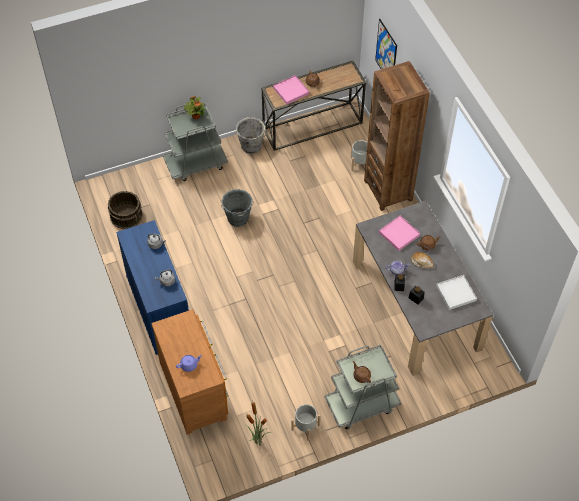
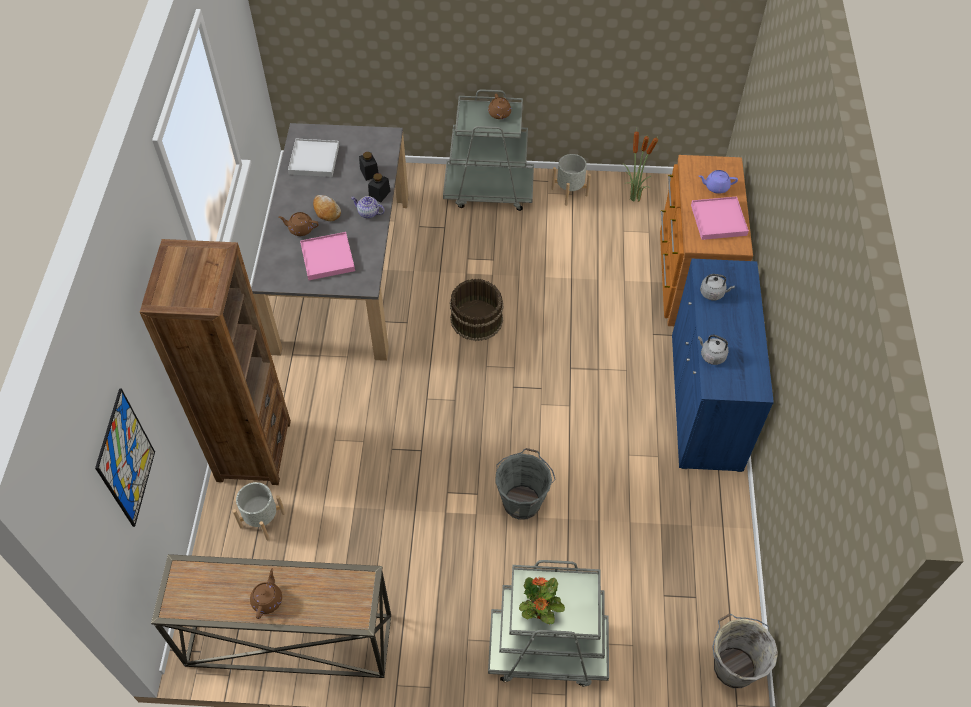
camera: 155 degrees left, 0 degrees up
(126, 215) = (712, 589): brown bucket -> brown bucket (476, 319)
(252, 146) = (426, 642): grey bucket -> grey bucket (733, 666)
(291, 91) = (321, 597): pink tray -> pink tray (718, 220)

